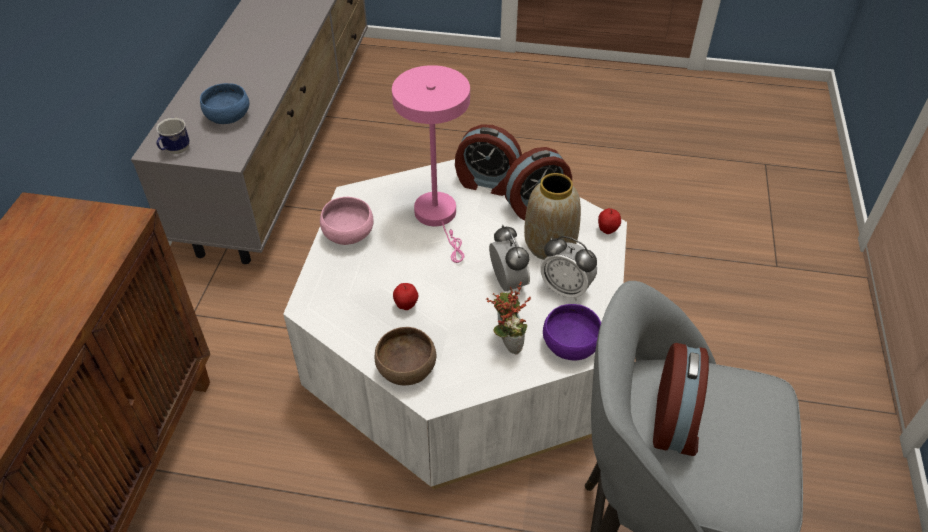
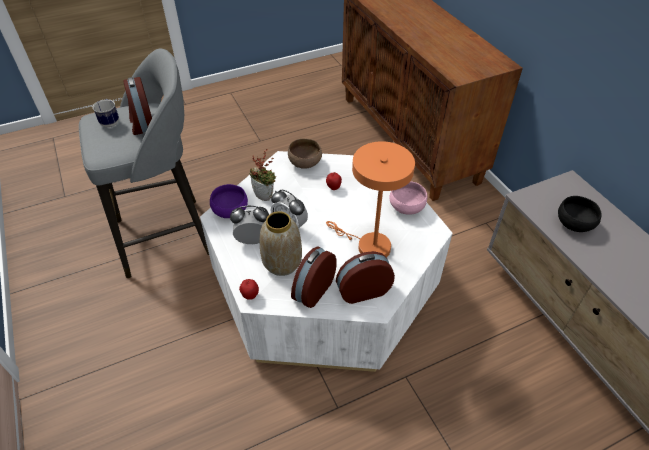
camera: 145 degrees right, 0 degrees up
(175, 151) = (559, 186): mug -> mug (110, 122)
(227, 117) = (574, 224): blue bowl -> black bowl
(438, 217) = (368, 246): pink table lamp -> orange table lamp

